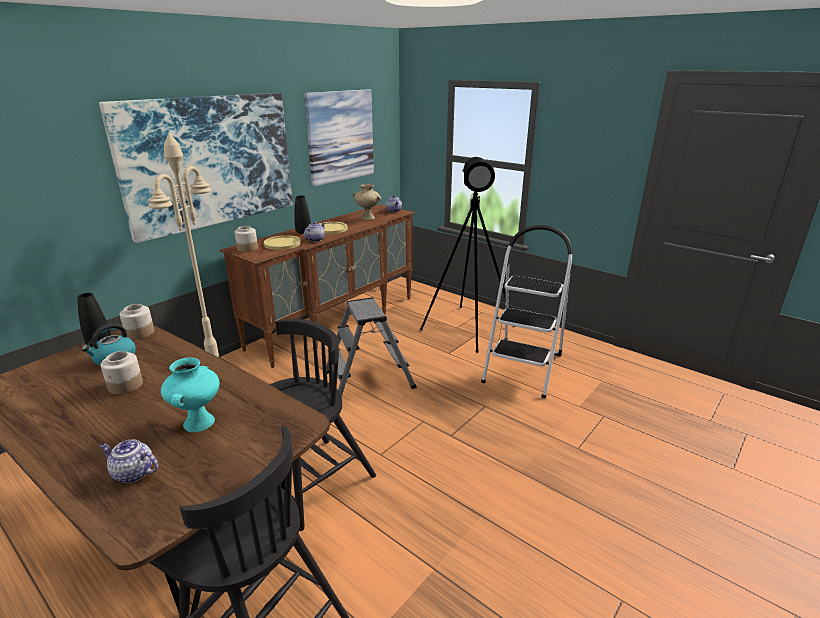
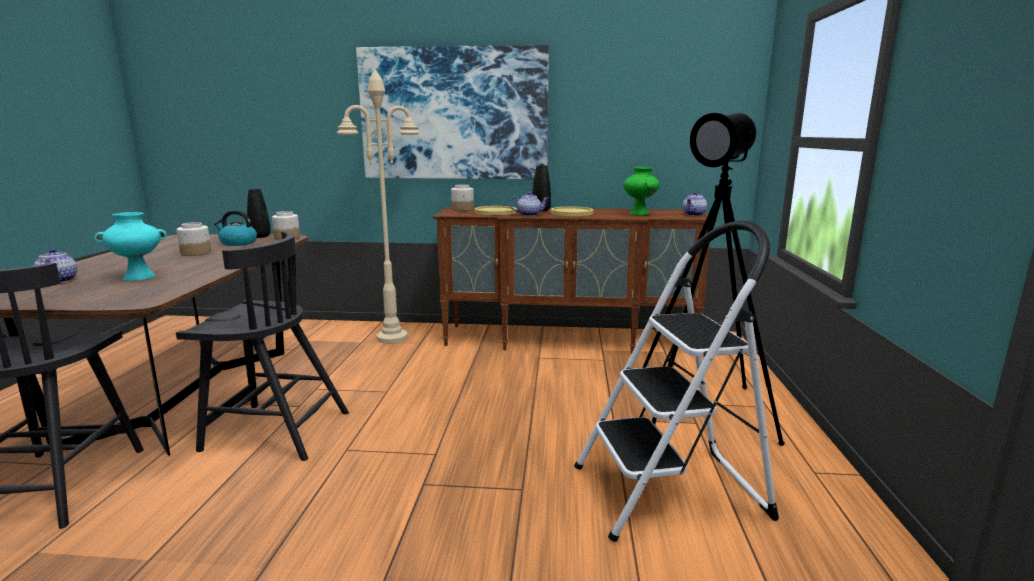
camera: 55 degrees right, 10 degrees down
(340, 136) = (641, 106): picture -> none
(368, 218) = (640, 214): beige vase -> green vase
(368, 380) = (482, 393): grey step ladder -> none

